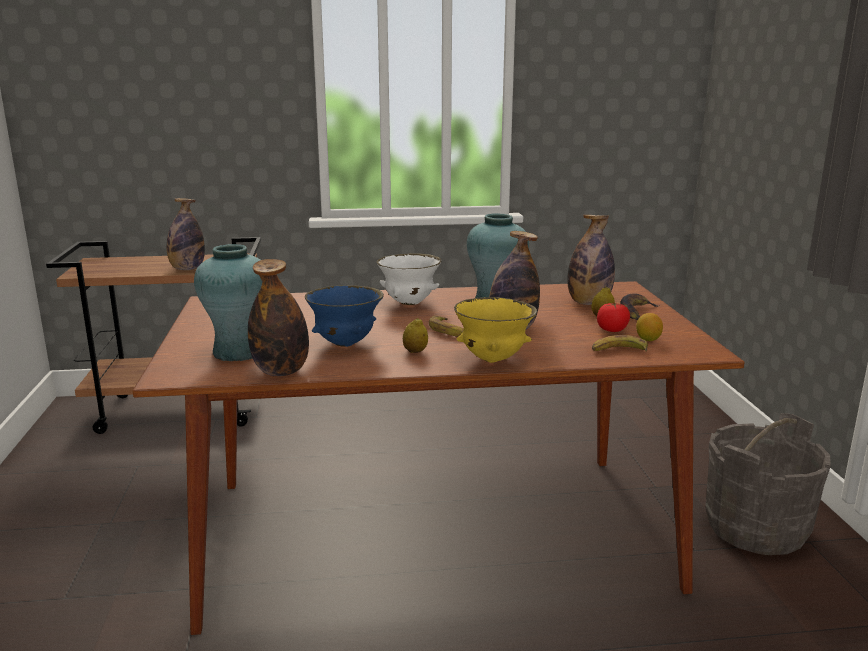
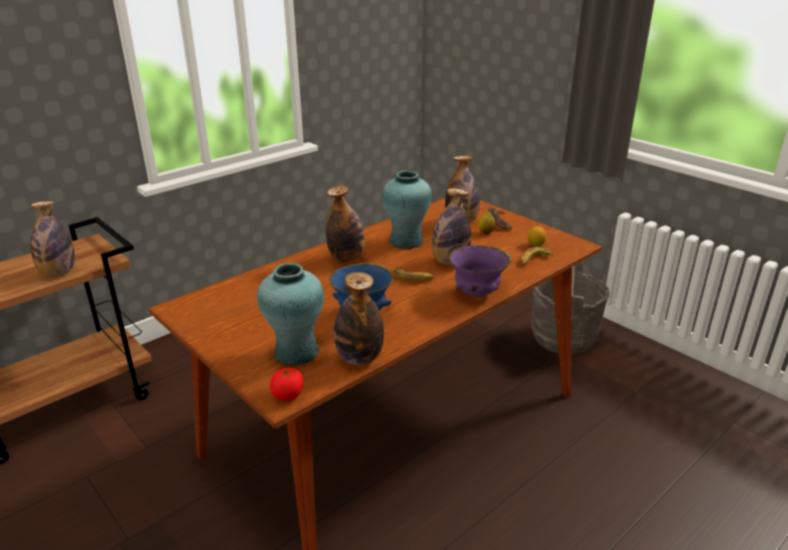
camera: 35 degrees left, 10 degrees up
(410, 303) = (346, 258): white bowl -> bottle
(415, 351) = (420, 304): lemon -> none
(493, 359) = (477, 293): yellow bowl -> purple bowl
(612, 330) = (506, 242): tomato -> tomato (288, 395)

